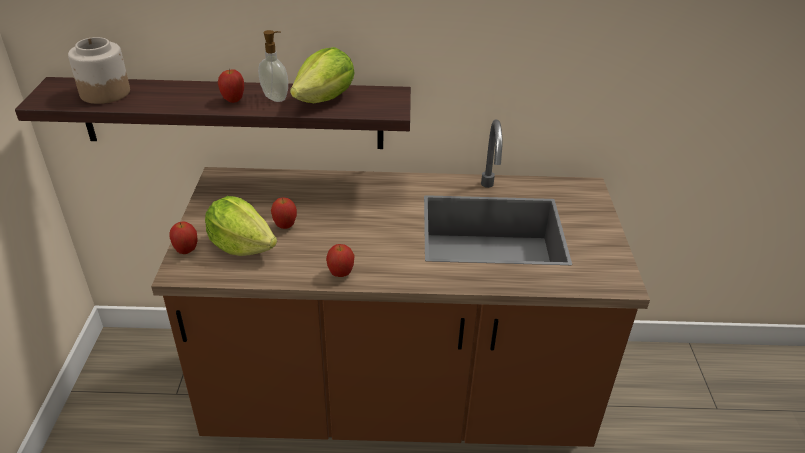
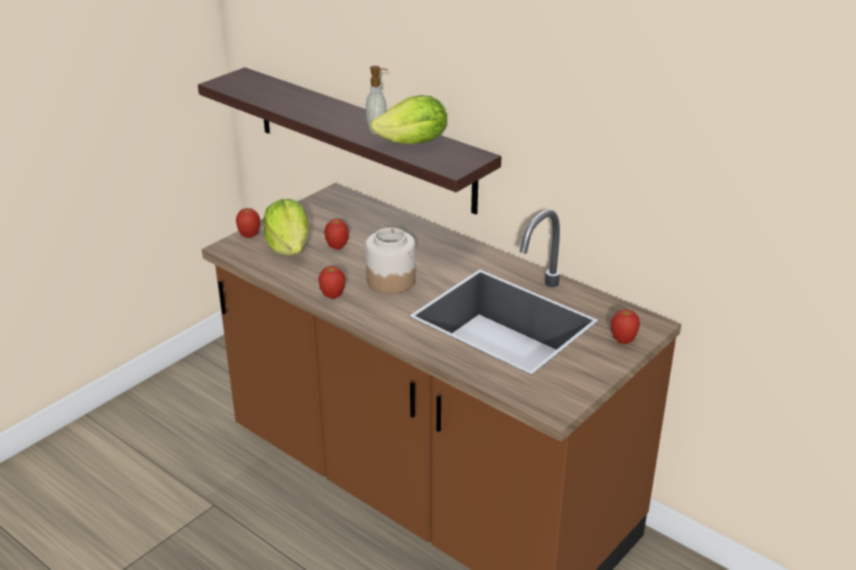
camera: 40 degrees right, 5 degrees down
(105, 92) = (265, 89): jar -> jar (391, 281)
(233, 100) = (343, 122): apple -> apple (623, 341)

